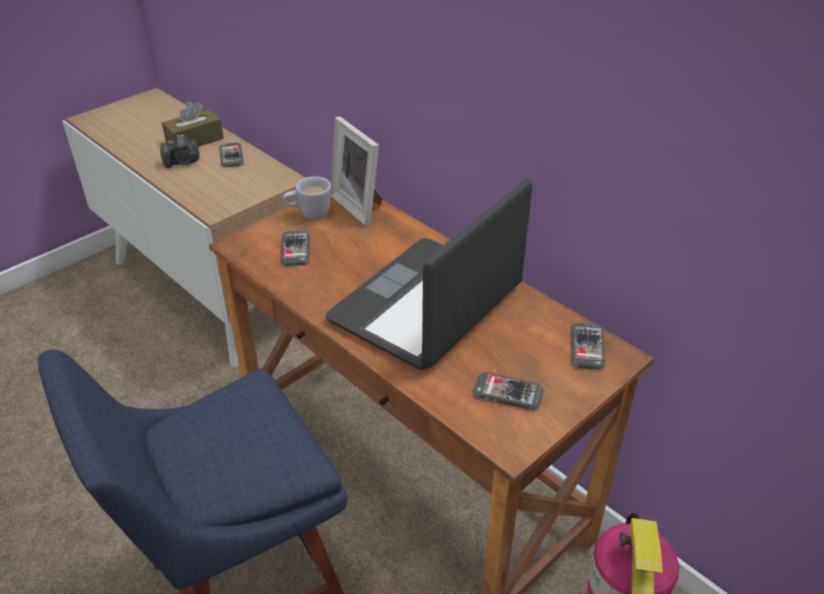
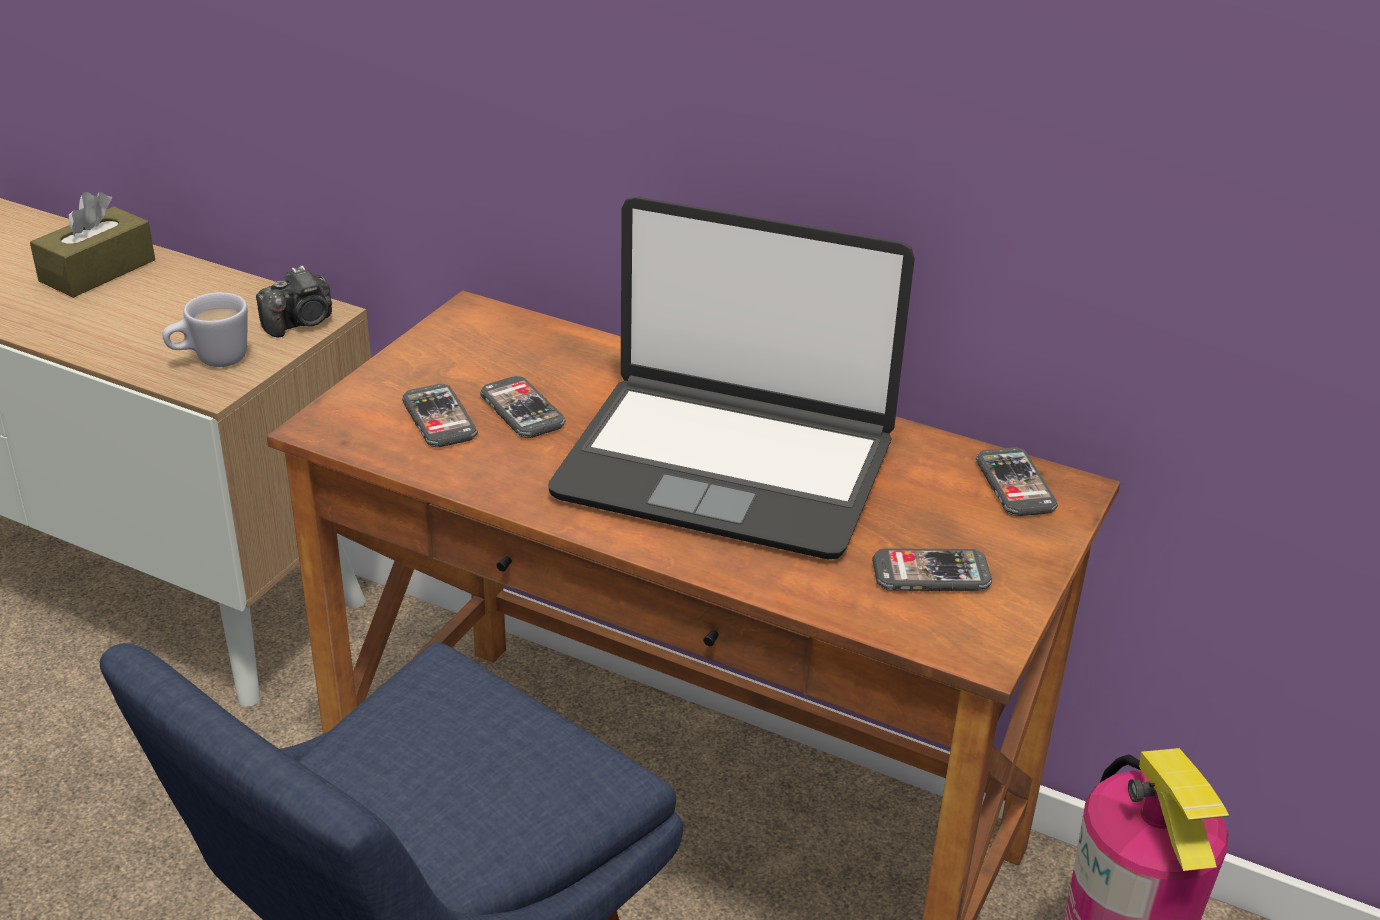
camera: 20 degrees left, 5 degrees down
(182, 162) = (95, 312): camera -> camera (301, 322)
(231, 156) = (190, 289): phone -> phone (522, 410)
(309, 214) = (429, 357): white mug -> white mug (211, 360)
(360, 206) = (515, 330): picture frame -> none
(428, 305) = (726, 467): laptop -> laptop turned 90 degrees counterclockwise

